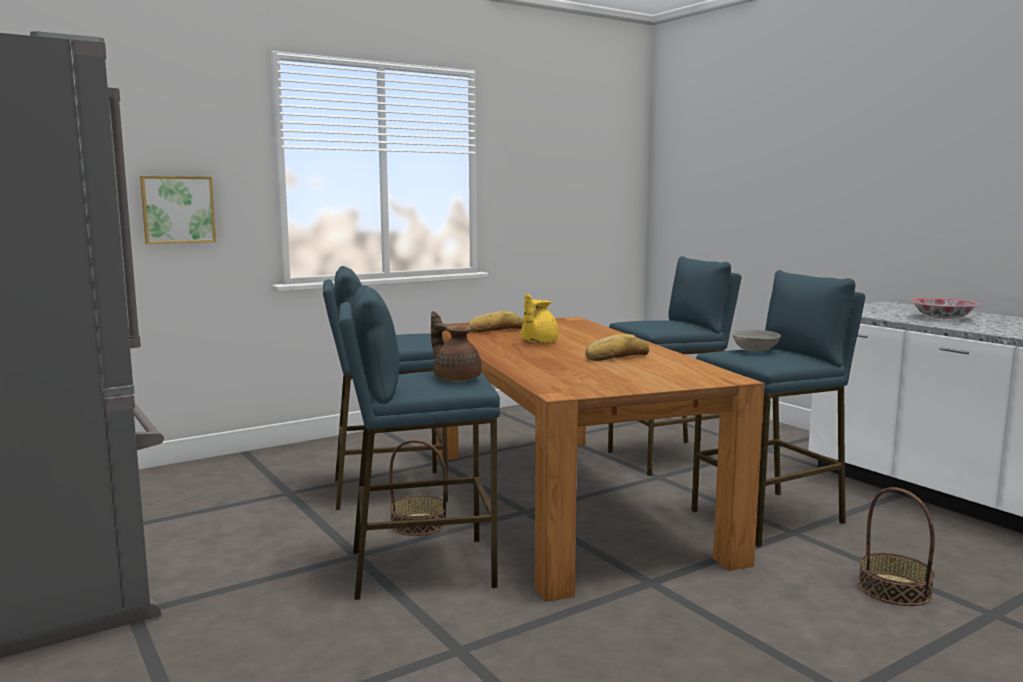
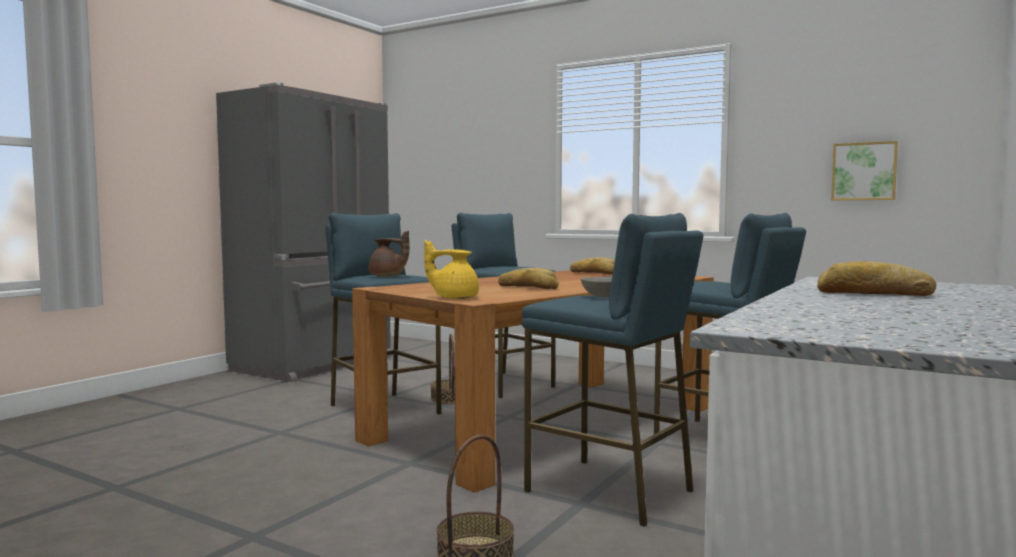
camera: 65 degrees right, 5 degrees down
(178, 209) = (496, 179): picture -> picture (864, 171)
(456, 378) = (387, 276): brown teapot -> brown teapot turned 90 degrees clockwise
(538, 342) = (561, 278): yellow teapot -> yellow teapot (454, 298)
(942, 318) = (875, 293): bowl -> bread

